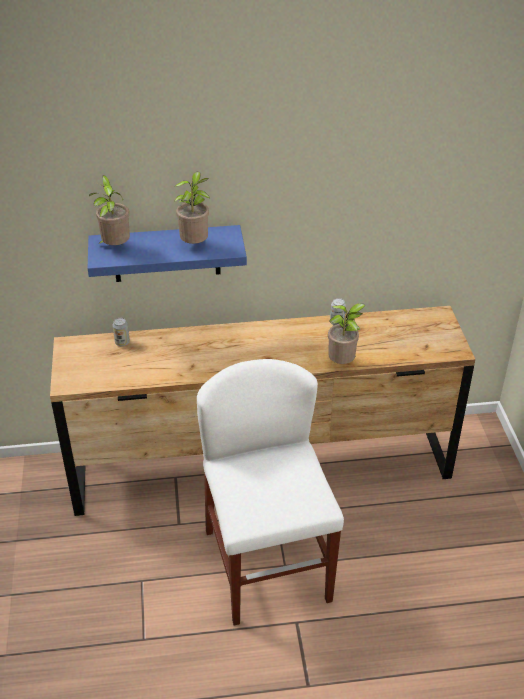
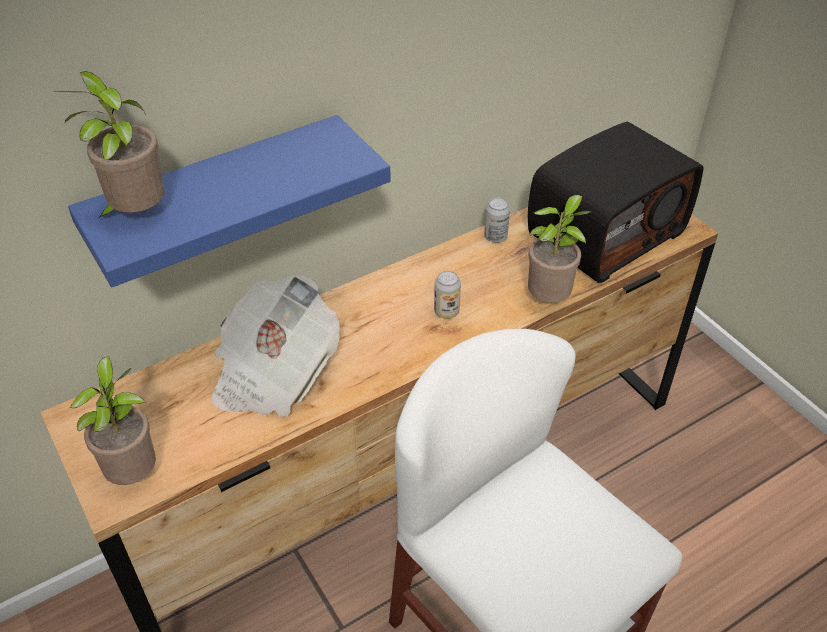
camera: 25 degrees left, 5 degrees up
(122, 342) = (174, 380): can -> can (446, 311)
(172, 354) = (273, 372): none -> newspaper
(195, 245) = (286, 169): potted plant -> potted plant (135, 473)
(404, 338) = (605, 232): none -> radio

